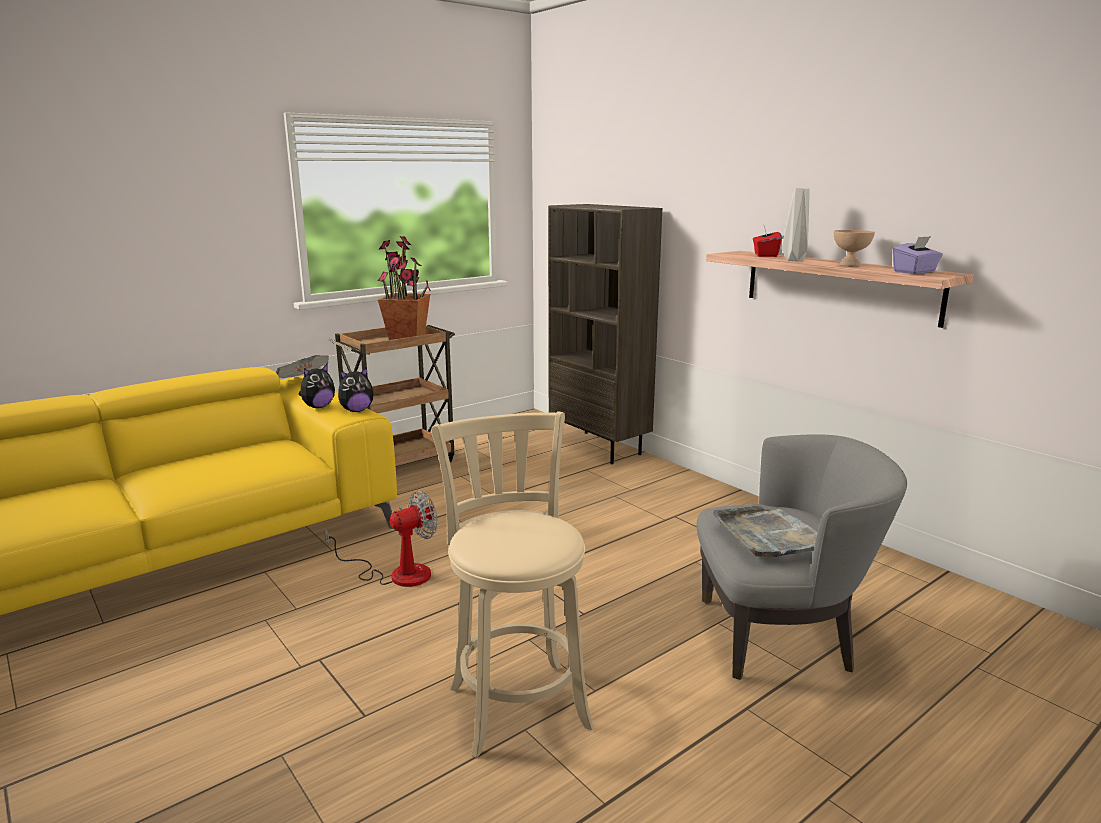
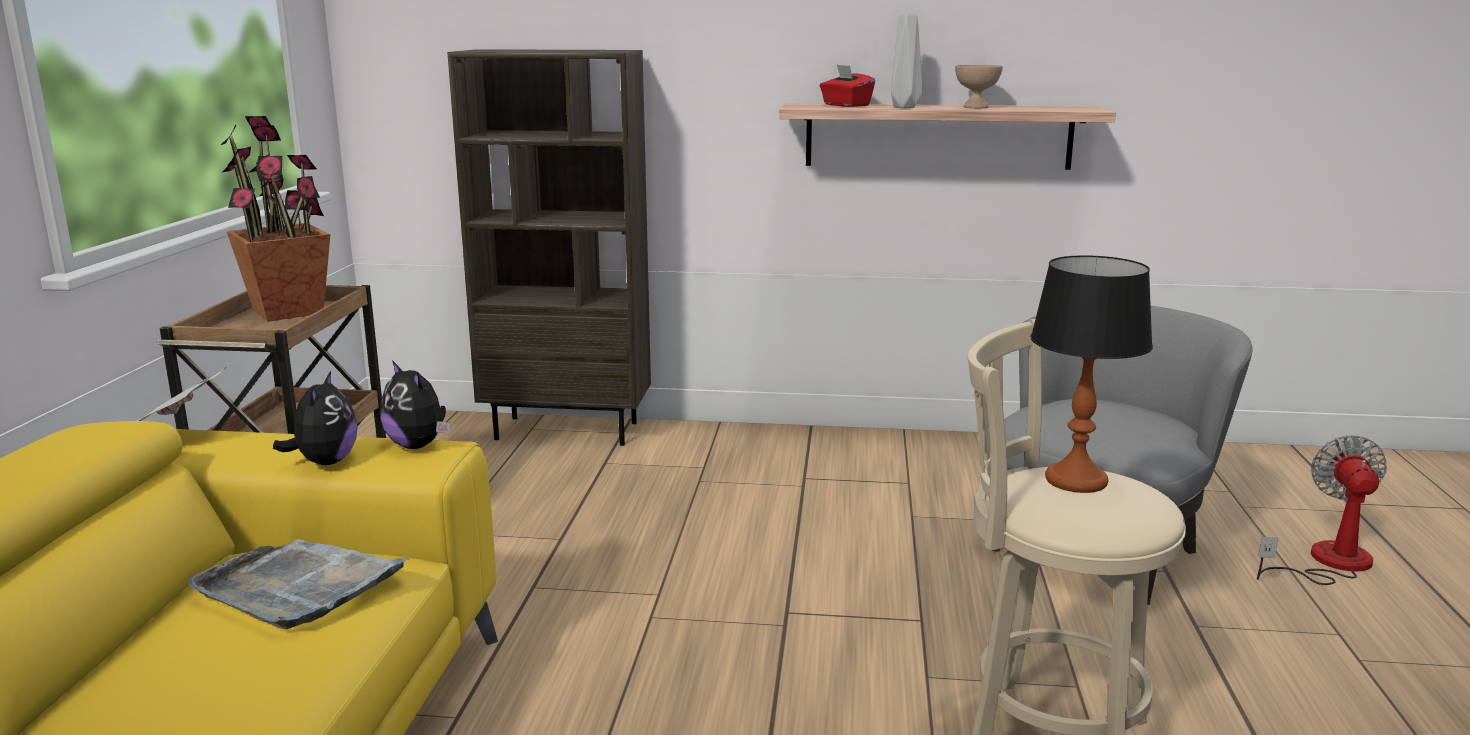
camera: 45 degrees left, 0 degrees up
(356, 410) = (418, 445): plush toy -> plush toy turned 120 degrees clockwise
(397, 574) = (627, 694): fan -> fan (1327, 563)
(532, 526) = (1075, 481): none -> table lamp
(770, 535) = (1119, 428): grey tray -> grey tray (299, 586)
(915, 272) = (1059, 108): purple tissue box -> none

